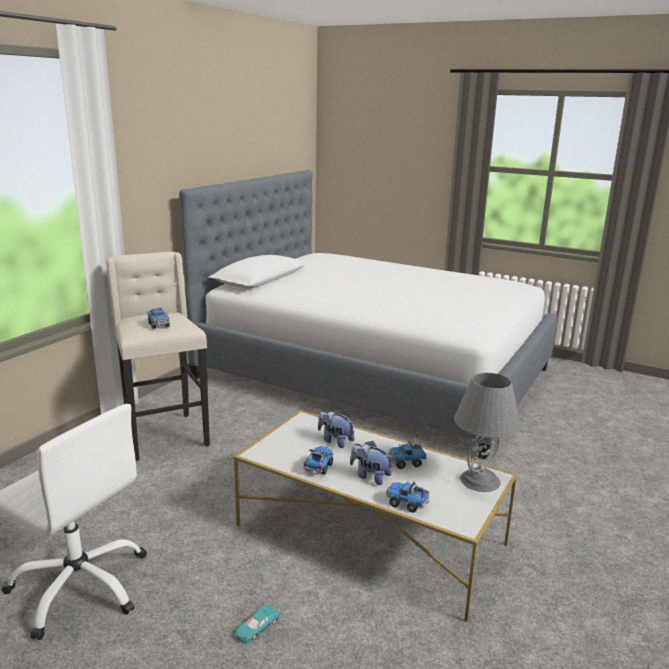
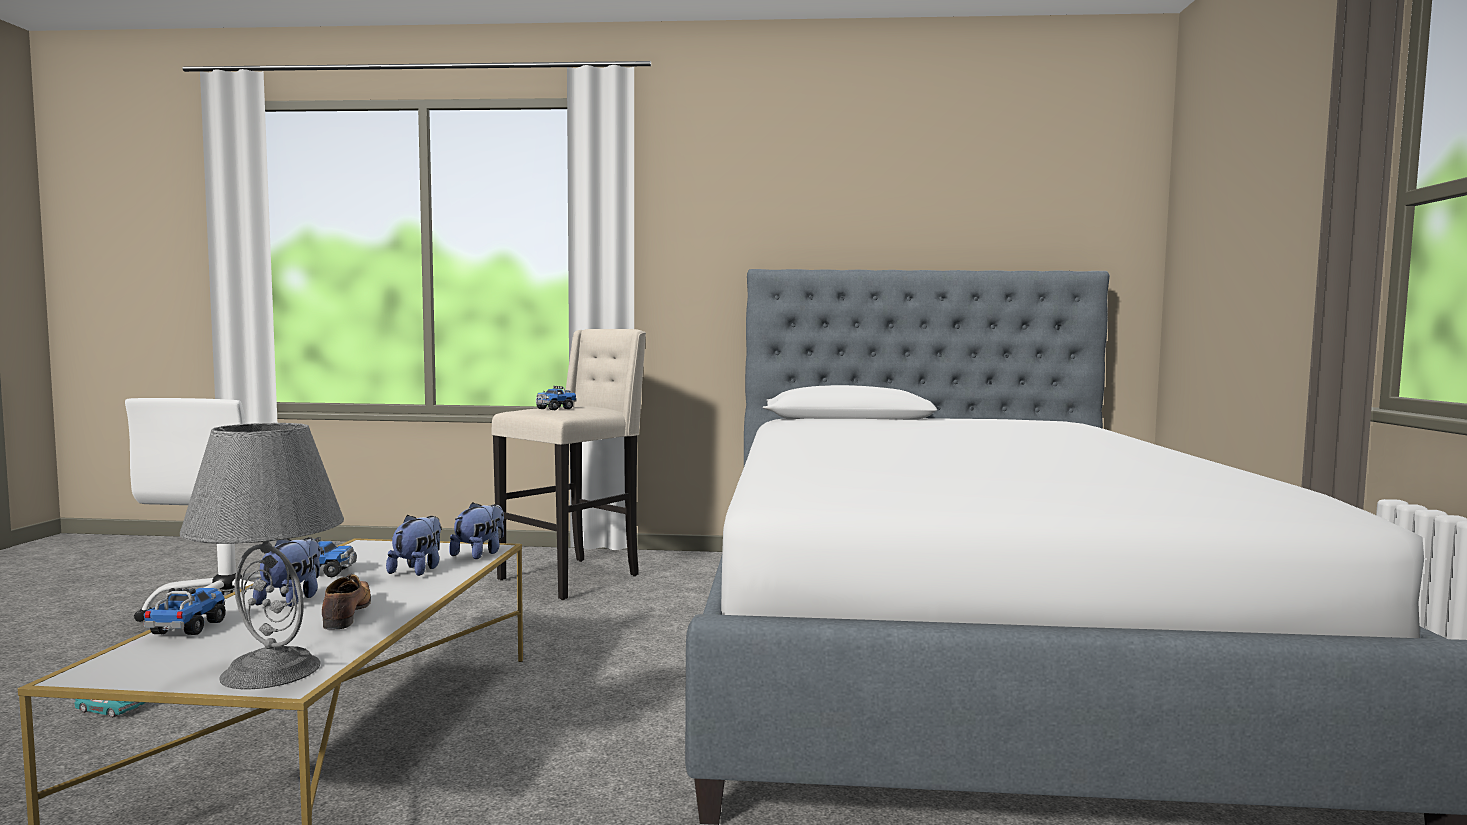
camera: 65 degrees right, 15 degrees down
(314, 422) = (480, 554): none -> plush toy
(406, 462) = (347, 614): toy truck -> shoe

